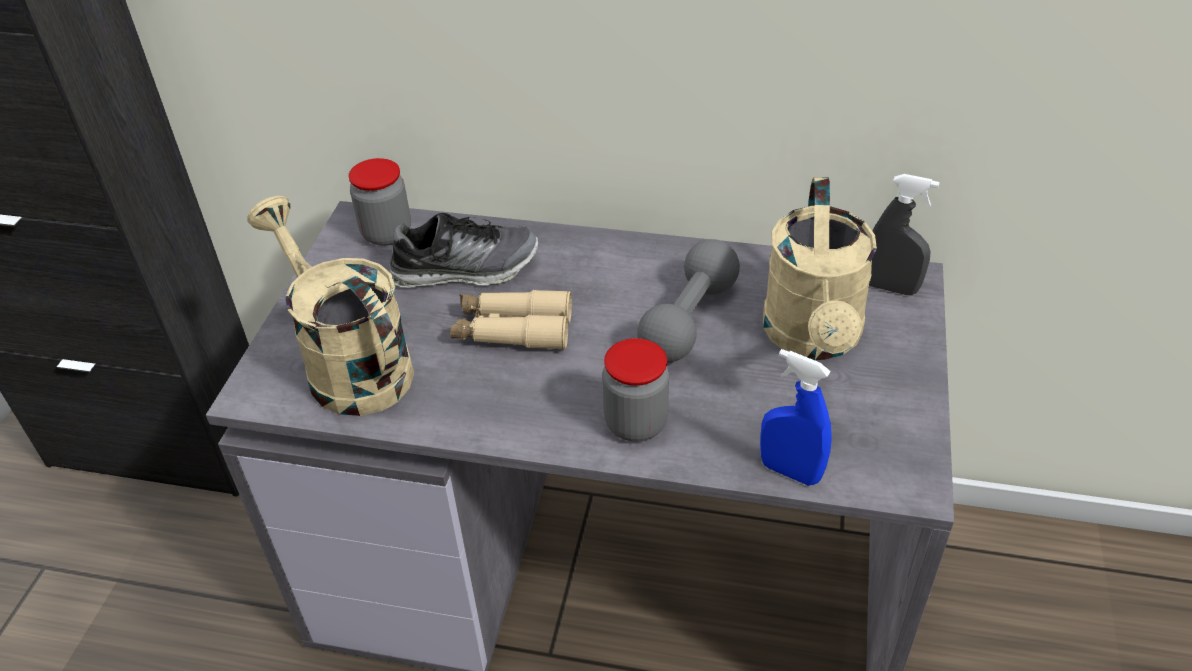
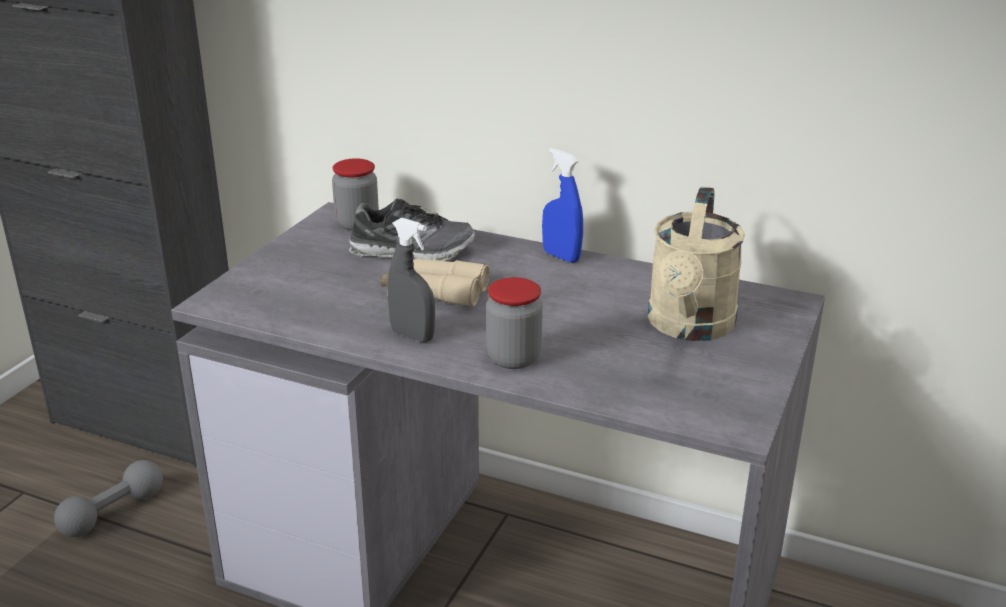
camera: 10 degrees right, 15 degrees down
(349, 364) = (294, 294): beige watering can -> none
(689, 319) = (585, 303): grey dumbbell -> grey dumbbell (113, 512)
(790, 471) = (633, 404): blue spray bottle -> blue spray bottle (561, 256)
(891, 287) = (771, 304): grey spray bottle -> grey spray bottle (412, 335)

